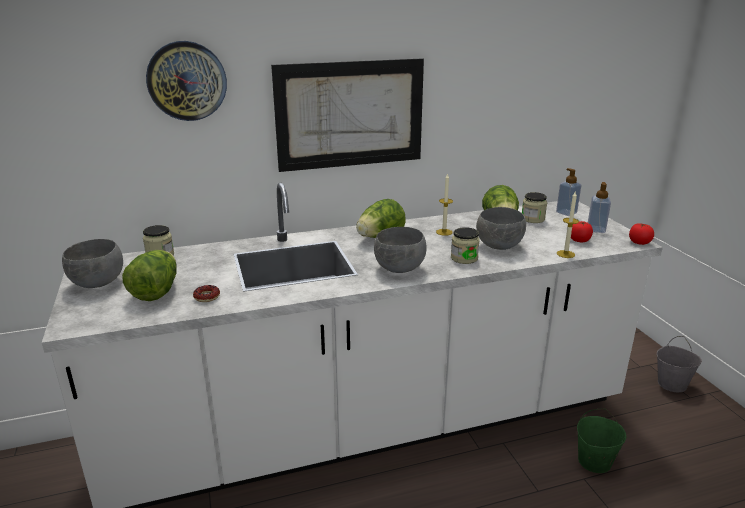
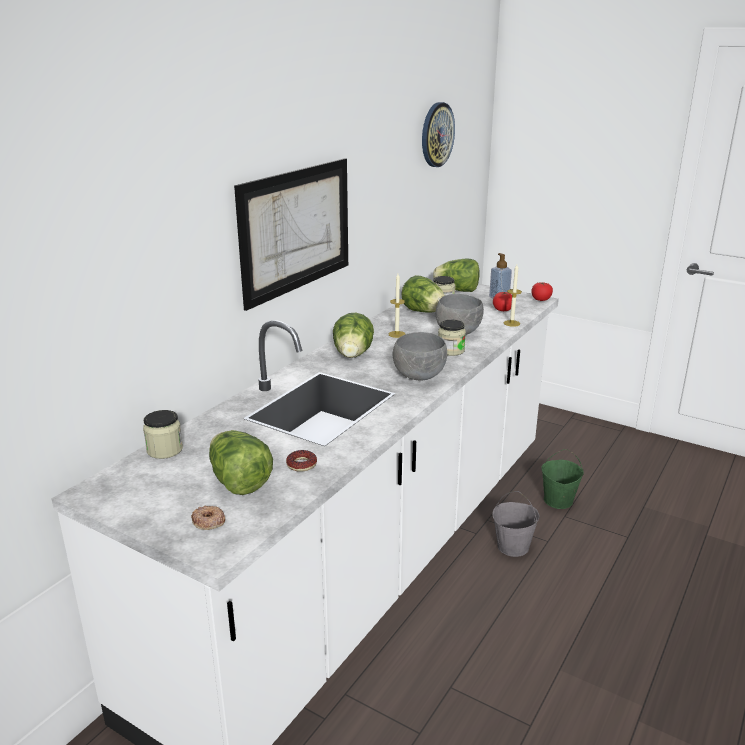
camera: 40 degrees left, 0 degrees up
(98, 284) = (153, 503): grey bowl -> none
(99, 307) = (208, 521): none -> donut
(187, 81) = (161, 219): wall clock -> wall clock (436, 134)
(566, 213) = (457, 290): soap dispenser -> lettuce
(672, 384) = (544, 421): grey bucket -> grey bucket (513, 546)

